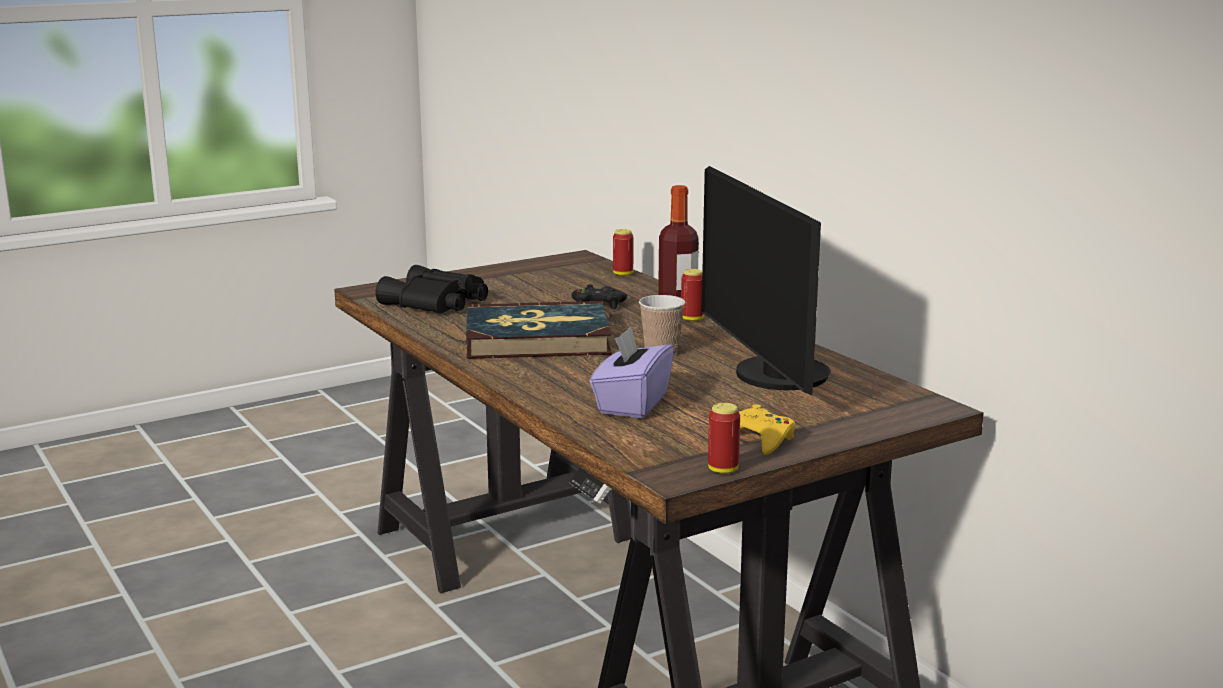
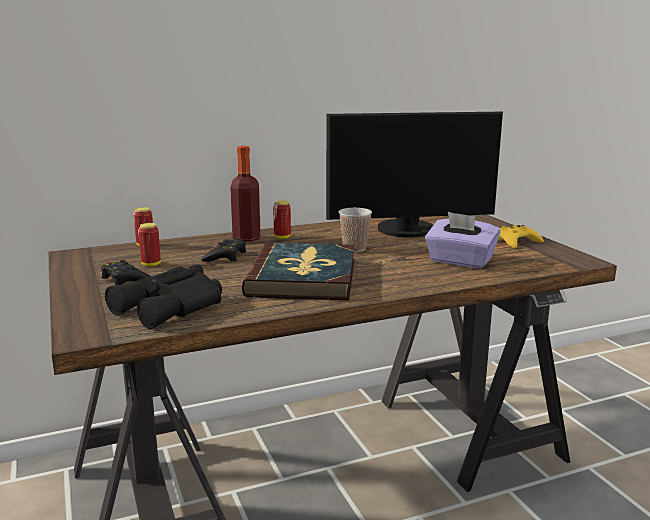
camera: 80 degrees left, 0 degrees up
(506, 282) = (126, 279): none -> black game controller
(723, 470) = (568, 251): can -> can (151, 264)

